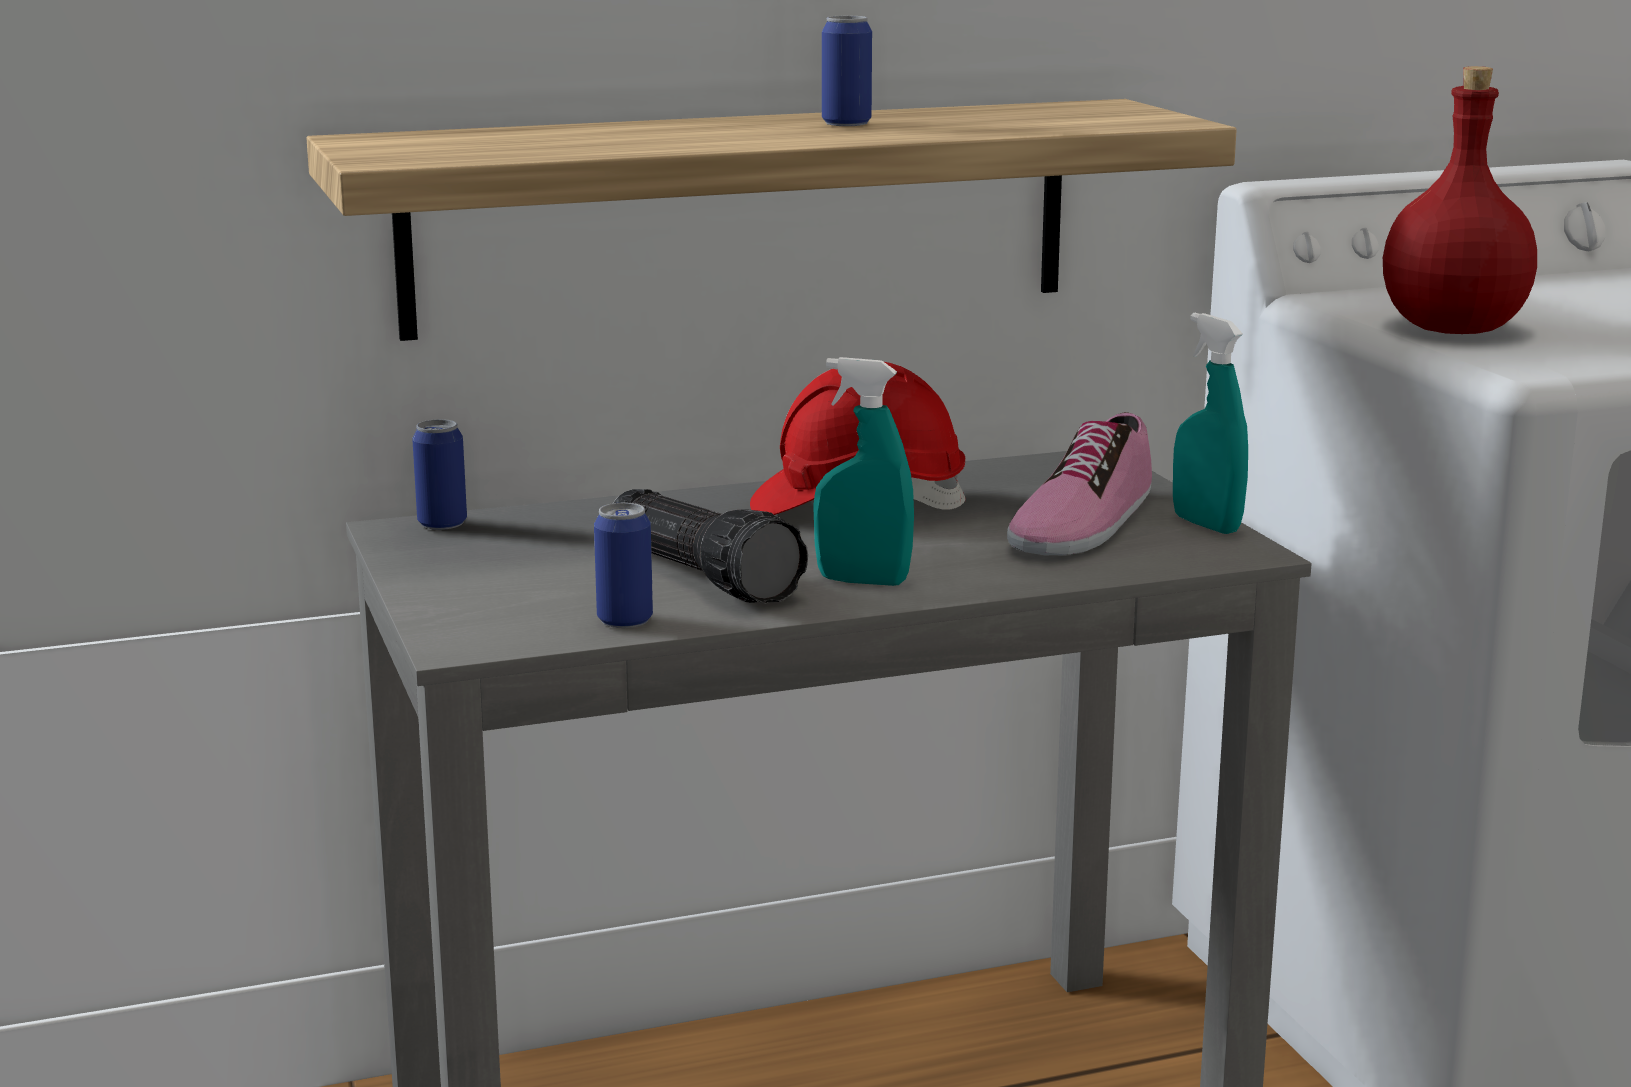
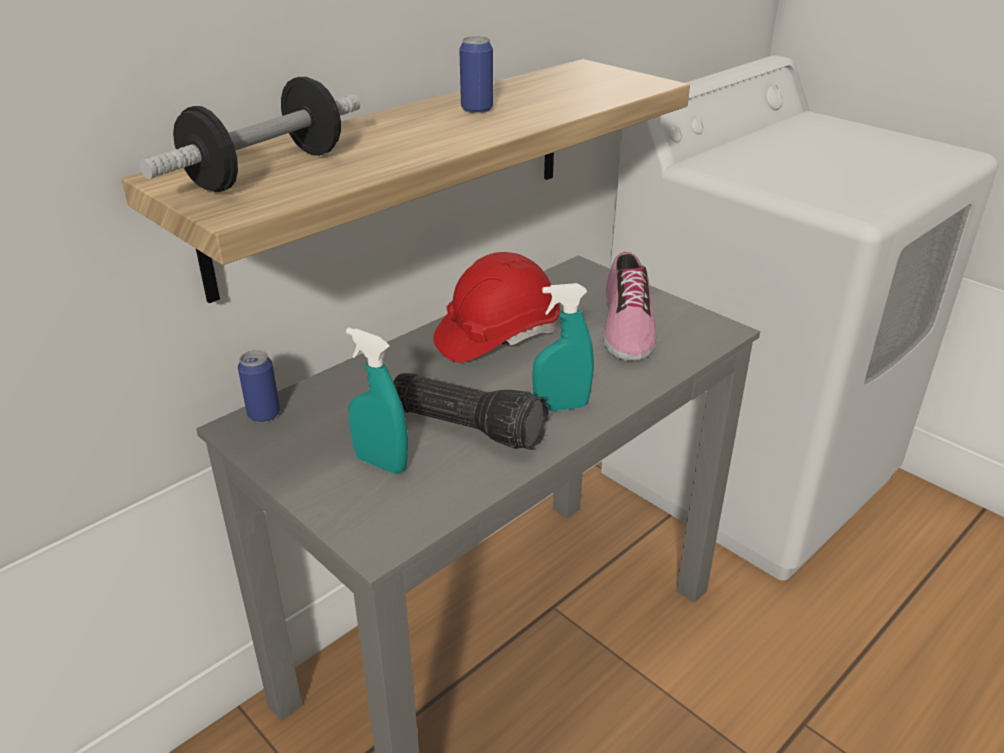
camera: 25 degrees left, 15 degrees up
(474, 142) = (266, 171): none -> dumbbell
(625, 620) = (460, 486): can -> none
(1206, 524) = (685, 311): turquoise spray bottle -> turquoise spray bottle (381, 463)
(1455, 330) = (789, 182): red bottle -> none

